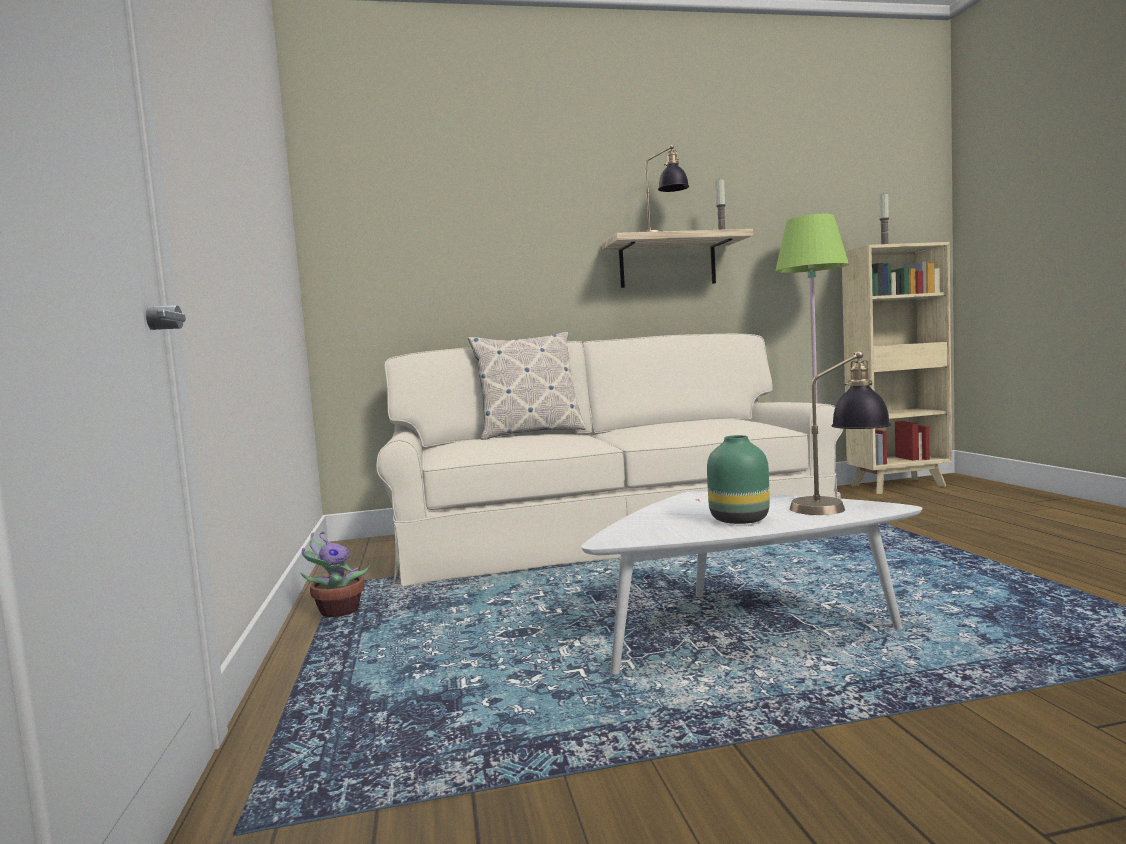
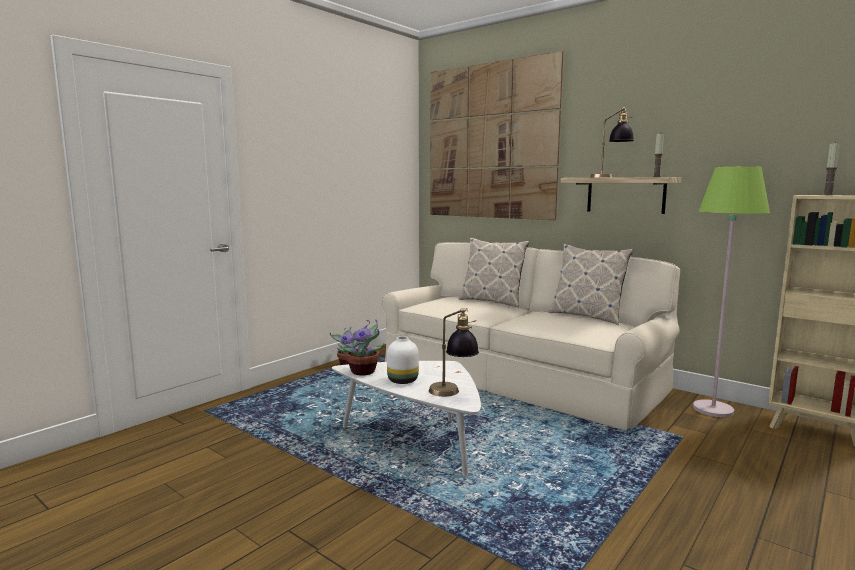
camera: 50 degrees right, 5 degrees up
(452, 188) = (490, 142): none -> picture
(656, 533) = (364, 372): none -> potted plant
(682, 420) = (587, 316): none -> pillow
(740, 520) = (402, 381): green vase -> white vase

